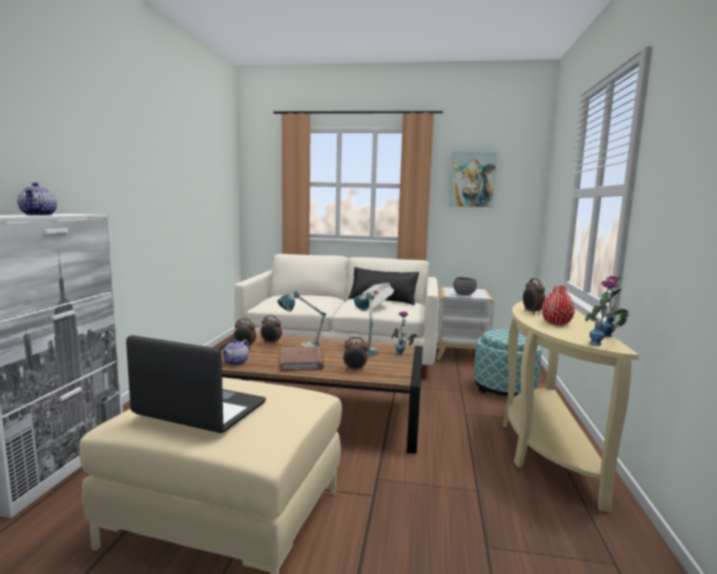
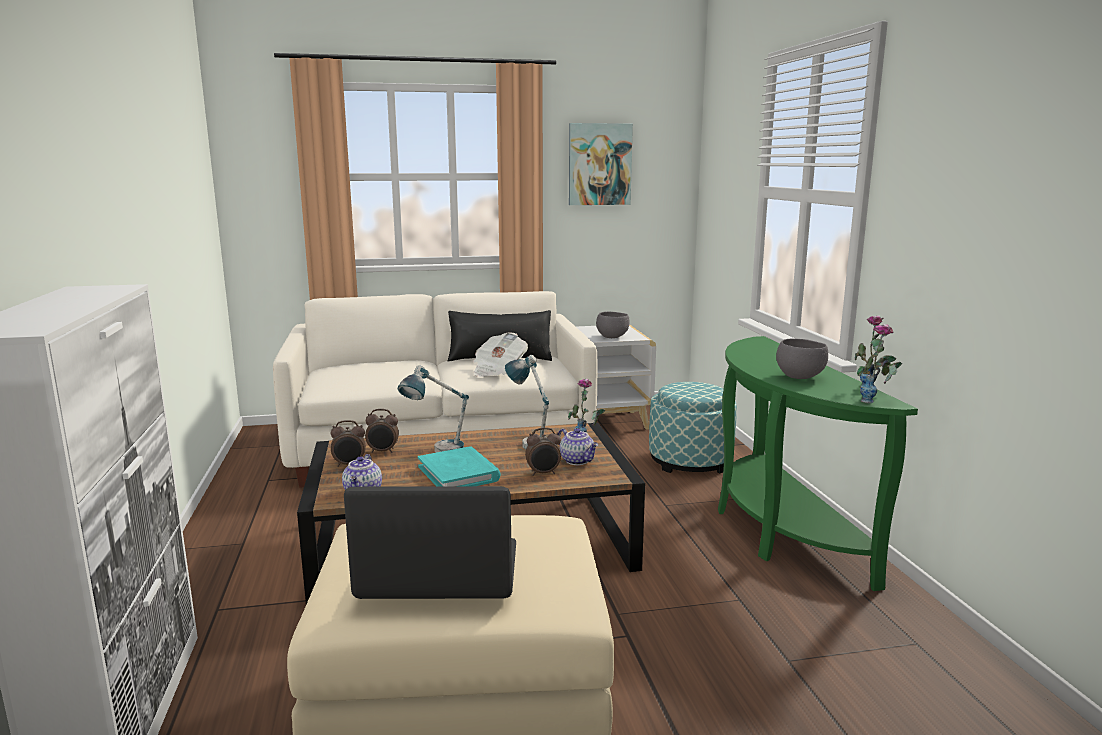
camera: 20 degrees left, 5 degrees up
(39, 215) = (71, 304): teapot -> teapot (578, 461)
(302, 361) = (459, 473): brown book -> turquoise book
(531, 312) = (758, 364): alarm clock -> none
(544, 446) = (779, 529): beige console table -> green console table
(556, 323) = (800, 377): red vase -> grey bowl

